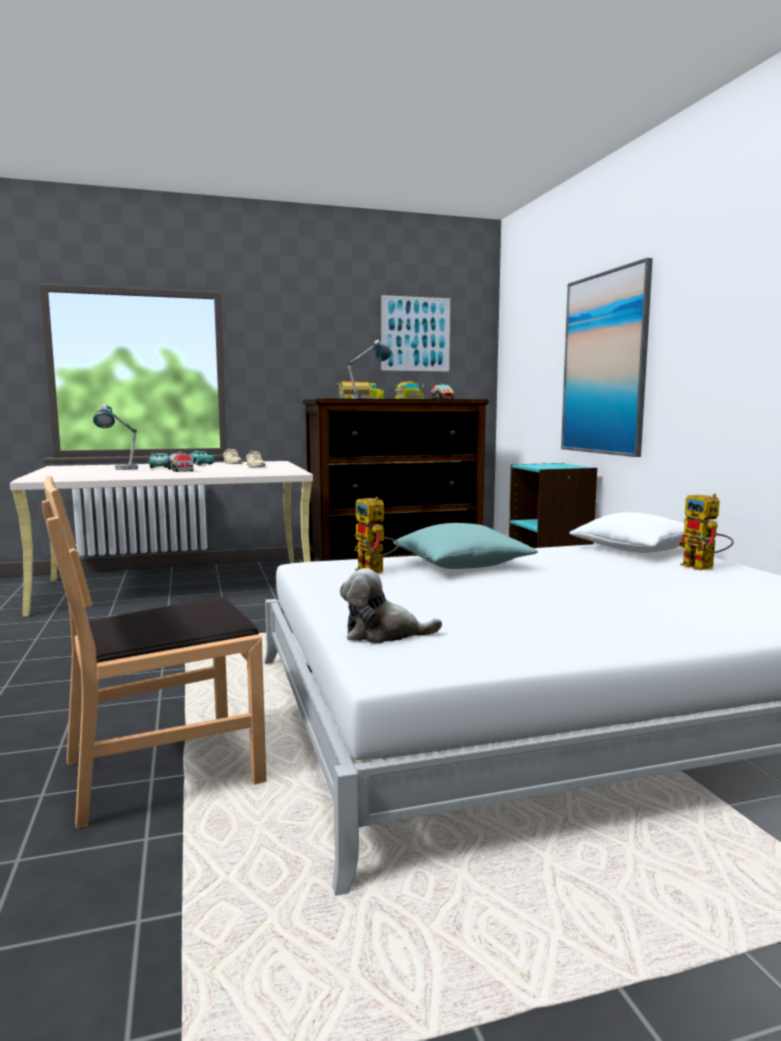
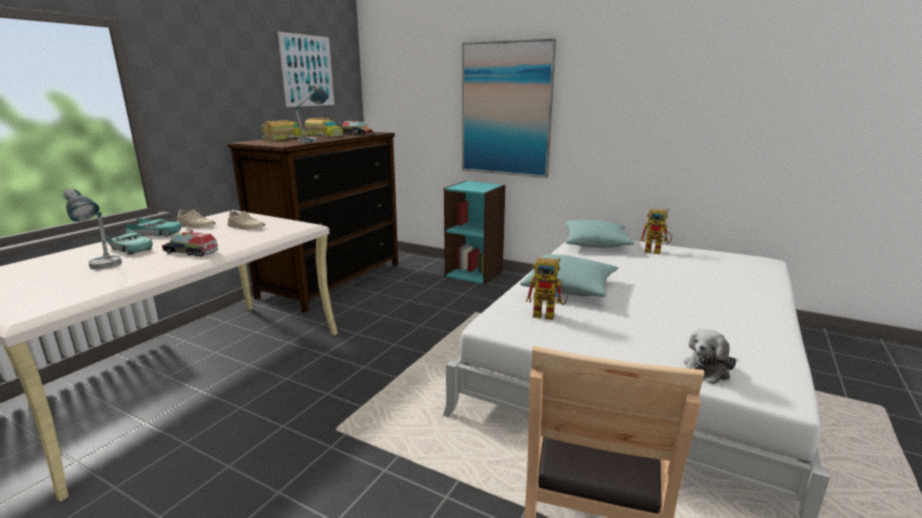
camera: 45 degrees left, 10 degrees up
(638, 549) = (595, 244): white pillow -> turquoise pillow

